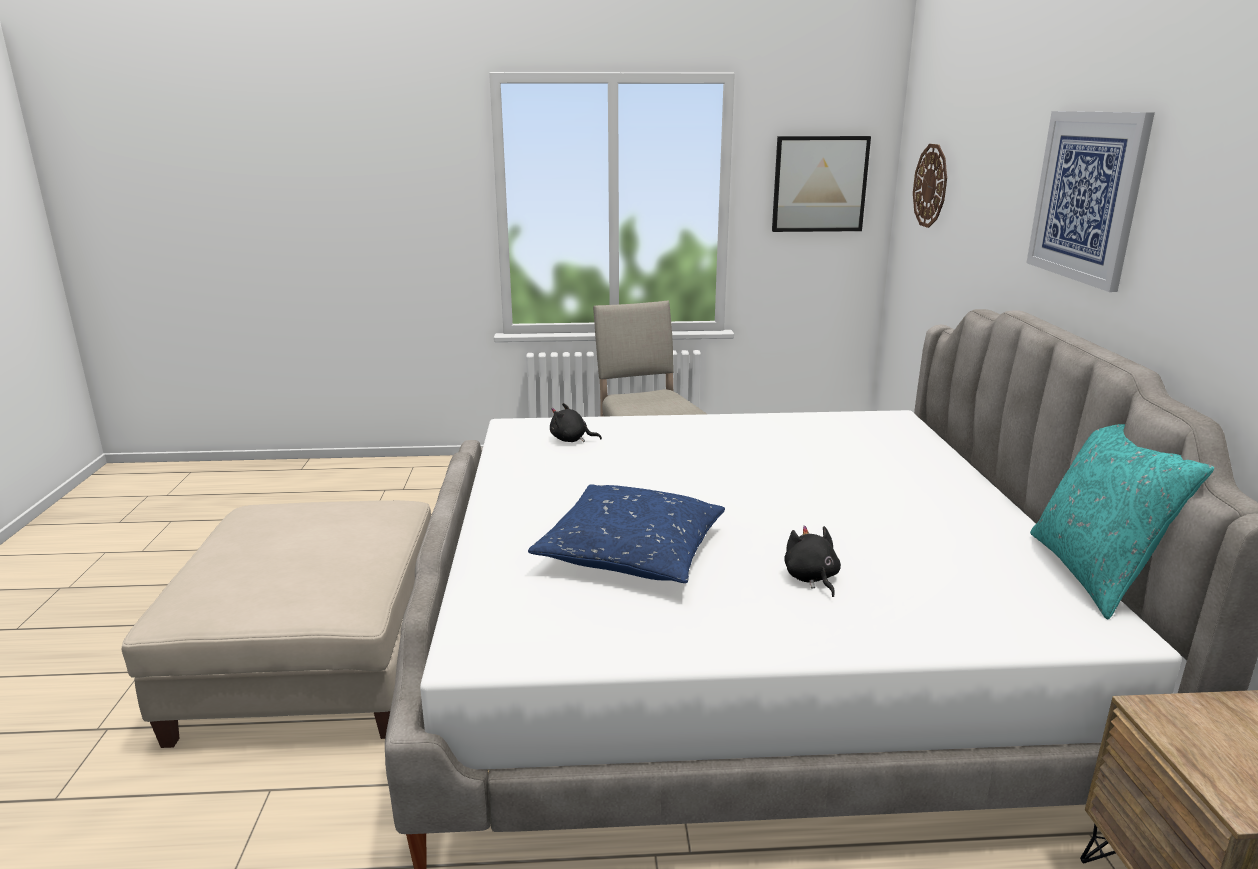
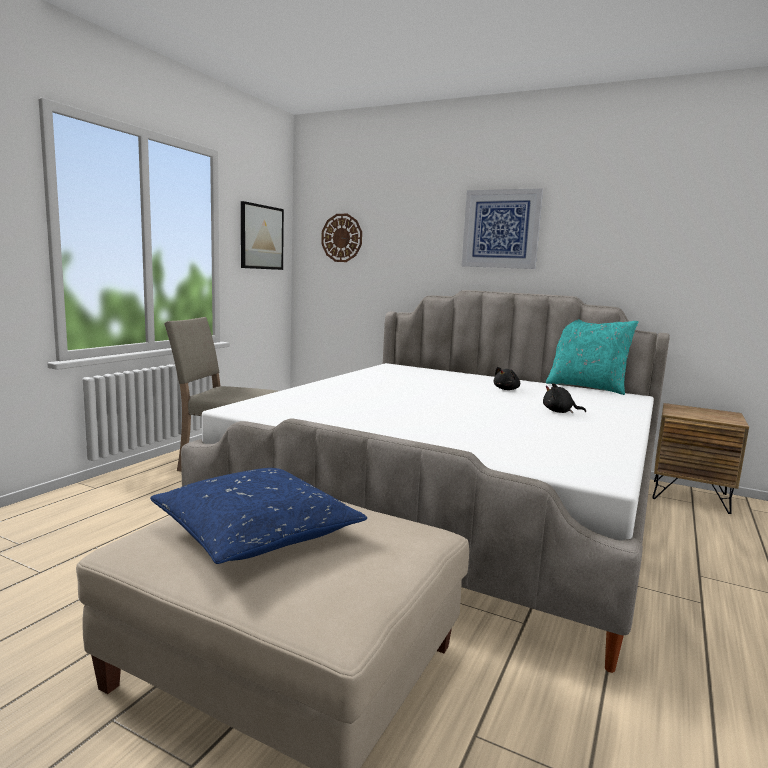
camera: 60 degrees left, 10 degrees down
(571, 440) = (298, 405): black plush toy -> black plush toy (507, 389)
(632, 551) = (495, 427): blue pillow -> blue pillow (256, 531)

